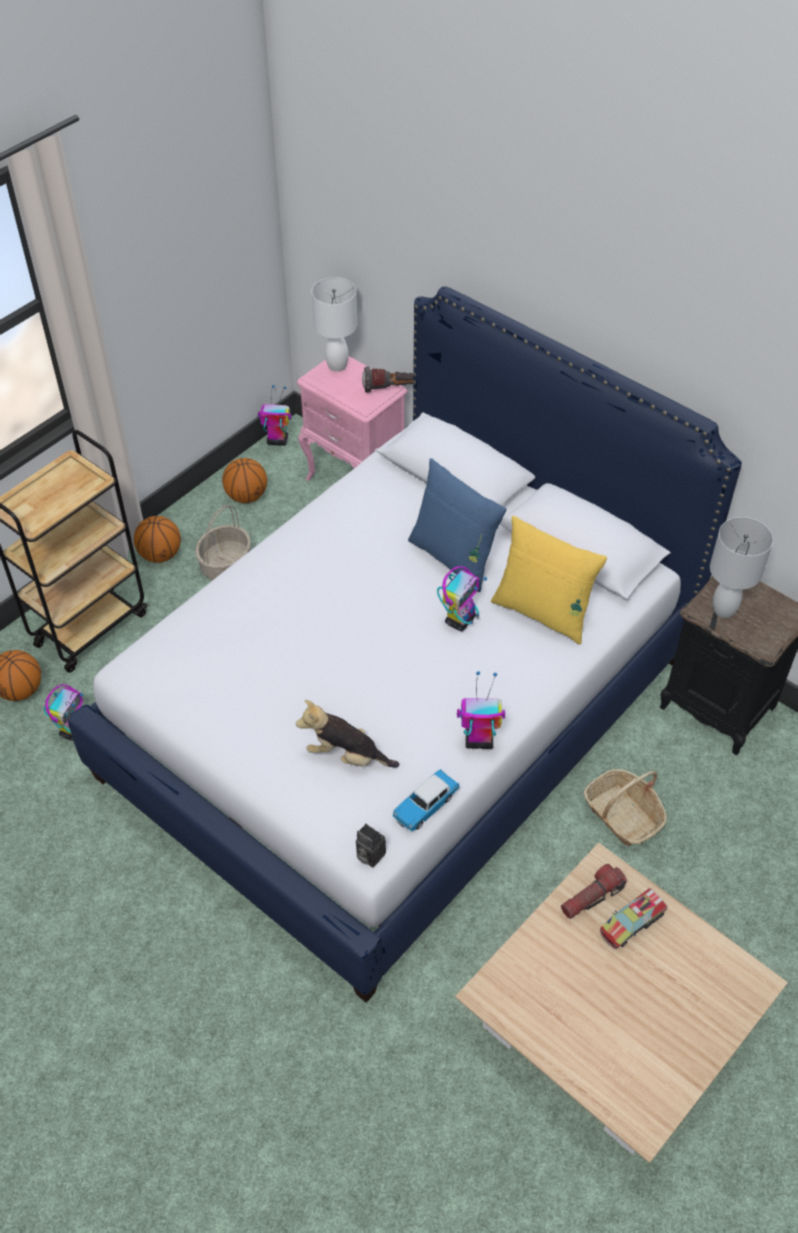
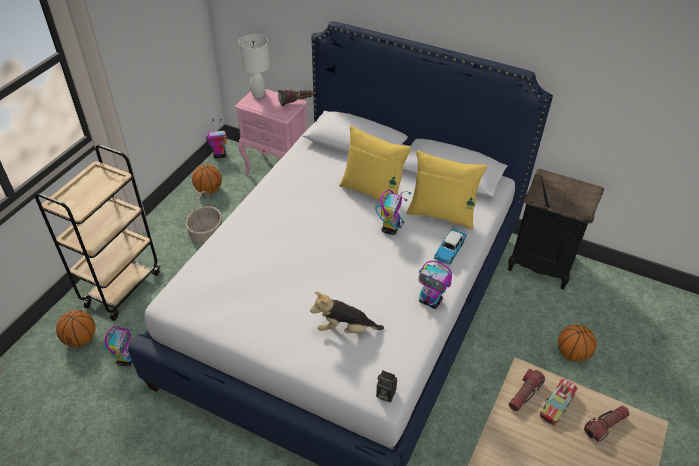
camera: 15 degrees left, 5 degrees down
(160, 555) = (160, 234): basketball -> basketball (572, 353)
(425, 806) = (411, 351): toy car -> toy car (449, 251)
(453, 558) = (372, 192): blue pillow -> yellow pillow
(478, 740) = (431, 301): toy robot -> toy robot turned 135 degrees counterclockwise
(623, 815) = (510, 339): basket -> none
(691, 967) = (605, 425): none -> flashlight
(724, 609) = (549, 194): white table lamp -> none

